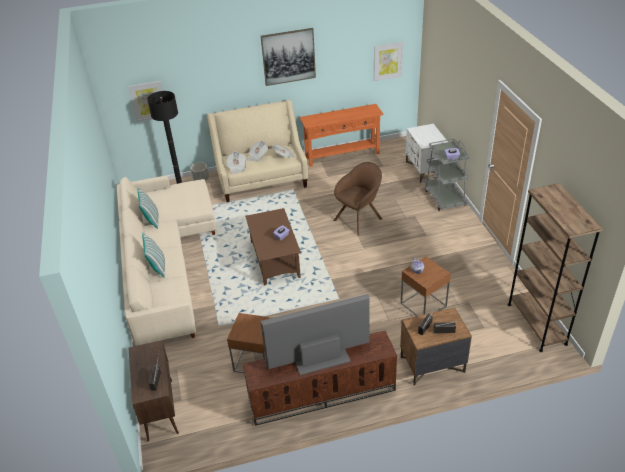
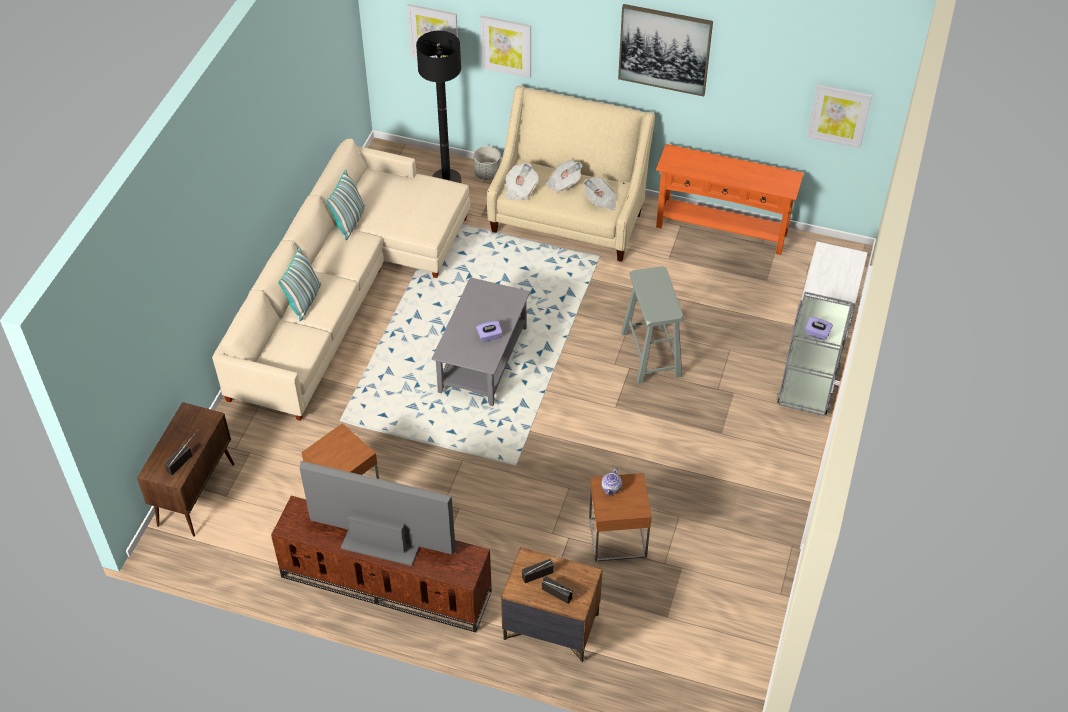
camera: 30 degrees right, 10 degrees up
(195, 91) = (506, 46): none -> picture
(274, 259) = (483, 359): brown coffee table -> grey coffee table
(359, 218) = (651, 355): brown armchair -> grey stool
(536, 324) = (743, 653): brown bookcase -> none

